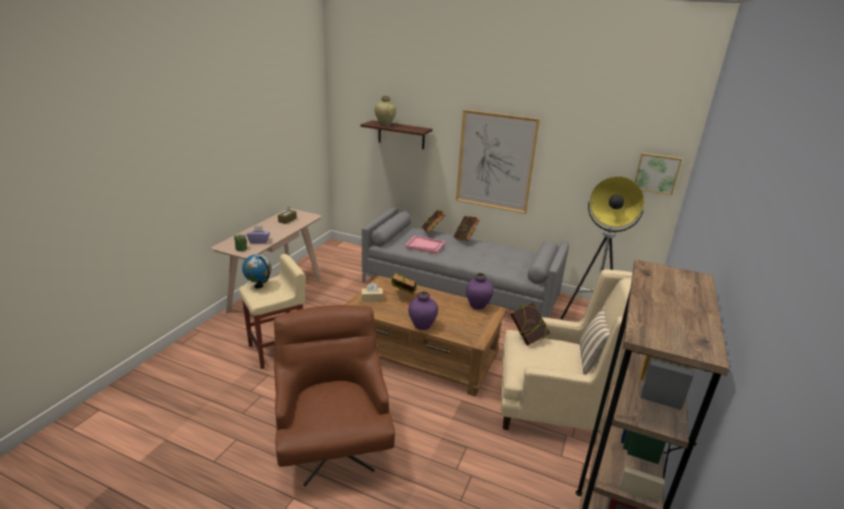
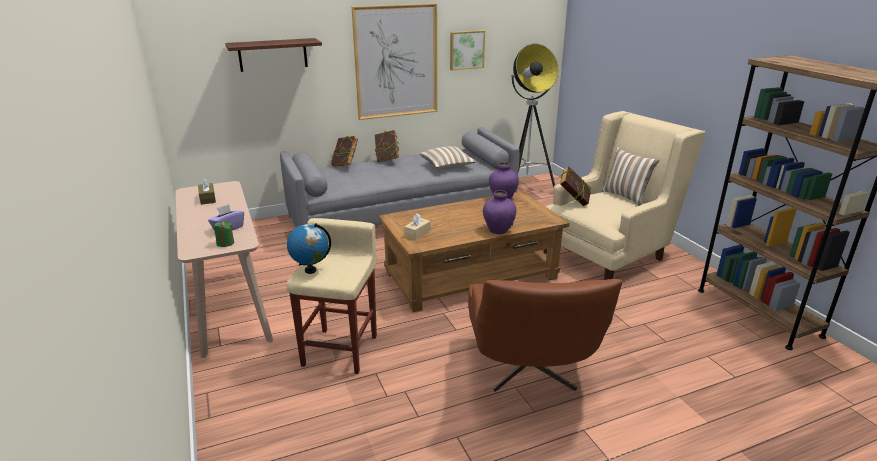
camera: 45 degrees left, 0 degrees up
(333, 441) = (530, 374): brown armchair -> brown armchair turned 120 degrees counterclockwise
(385, 124) = (257, 43): beige vase -> none
(403, 297) = (438, 219): book -> none
(425, 246) = (366, 177): pink tray -> none
(496, 263) = (447, 166): none -> pillow
(656, 173) = (541, 38): picture -> picture (466, 50)

